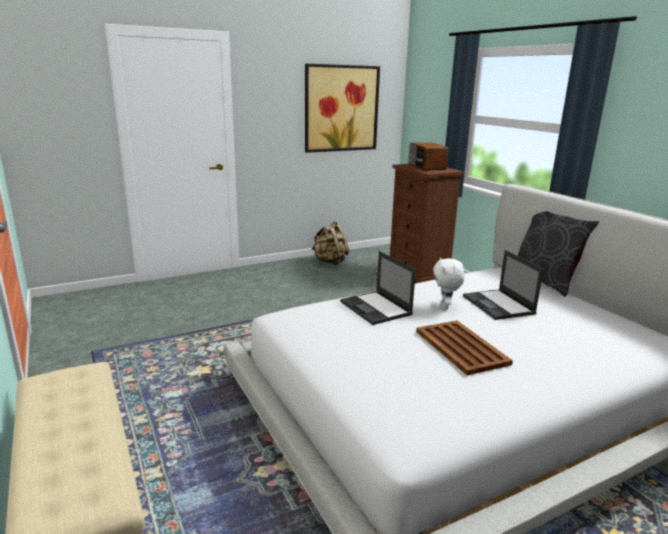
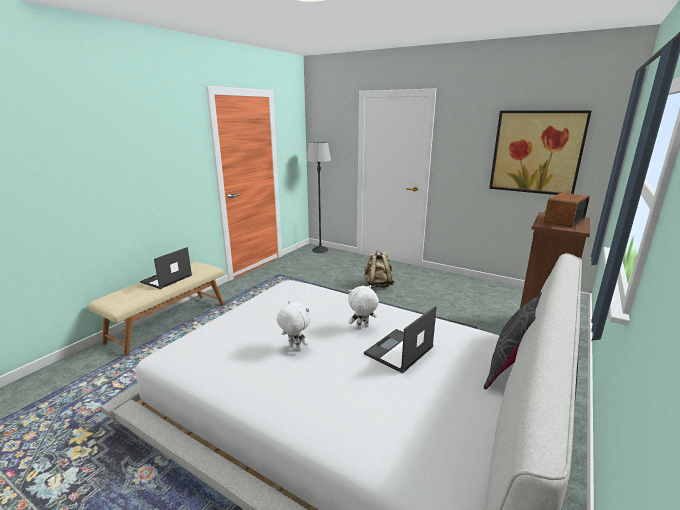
camera: 60 degrees right, 0 degrees up
(75, 299) = (320, 250): none -> floor lamp
(330, 262) = (488, 289): beige backpack -> beige backpack (378, 285)
(376, 308) = (327, 304): laptop -> laptop (166, 279)
(461, 348) = (294, 348): brown tray -> white plush toy

